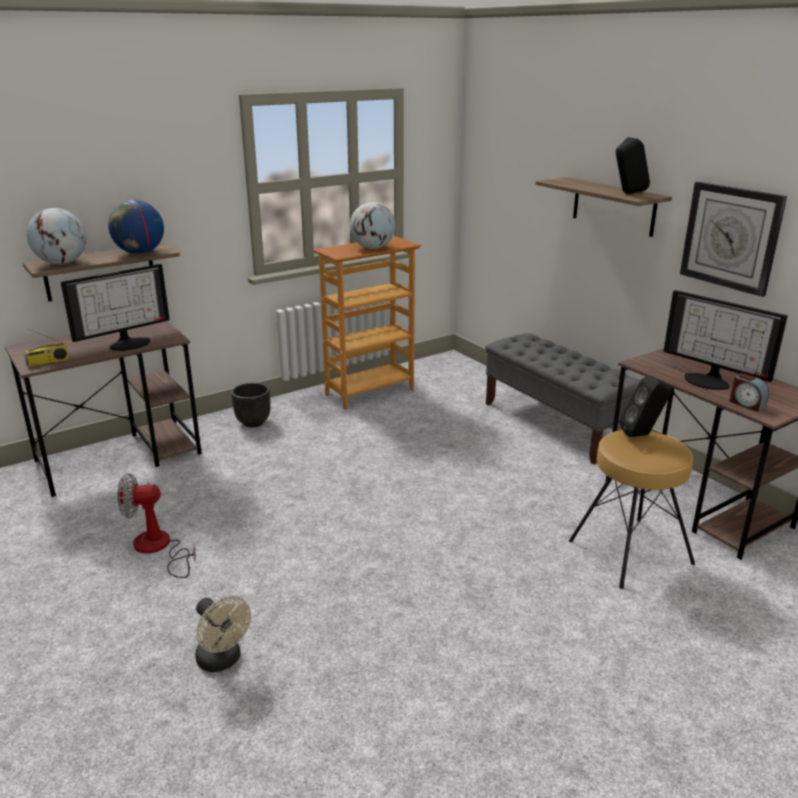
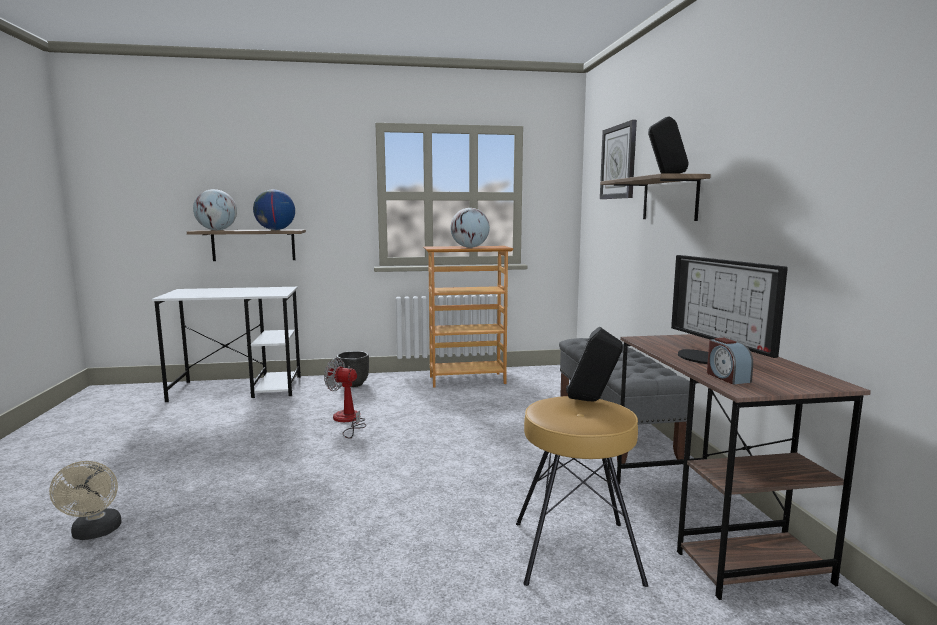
camera: 25 degrees right, 15 degrees down
(48, 362) = (180, 295): radio -> none
(120, 457) = (238, 388): brown desk -> white desk
(129, 343) = (247, 293): monitor -> none
(158, 548) = (176, 445): fan -> fan (348, 421)
(731, 237) = (759, 202): wall clock -> wall clock (618, 162)

